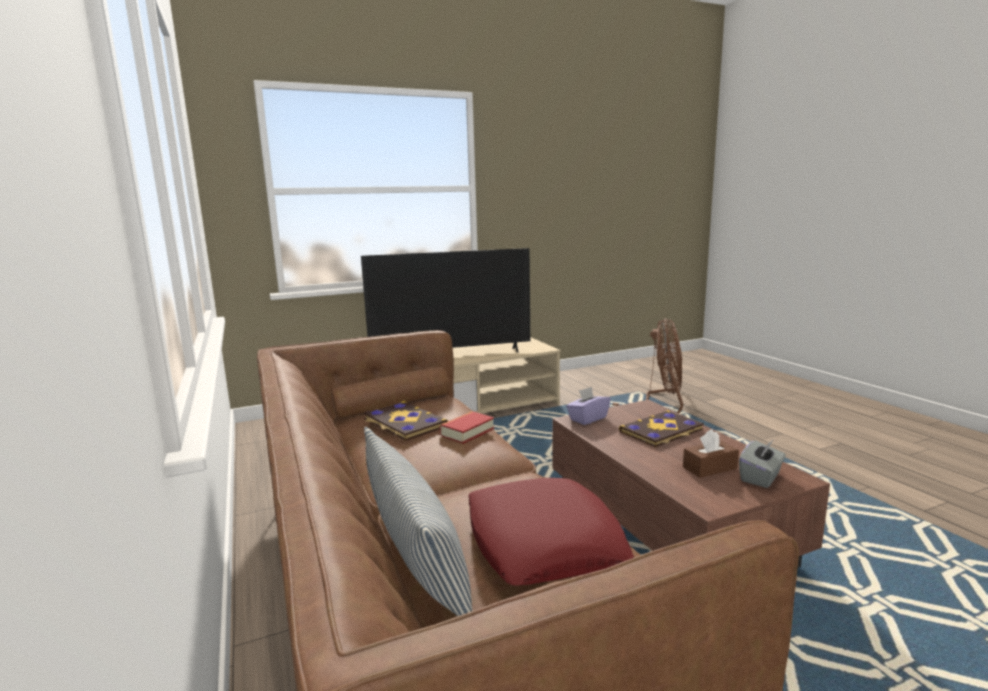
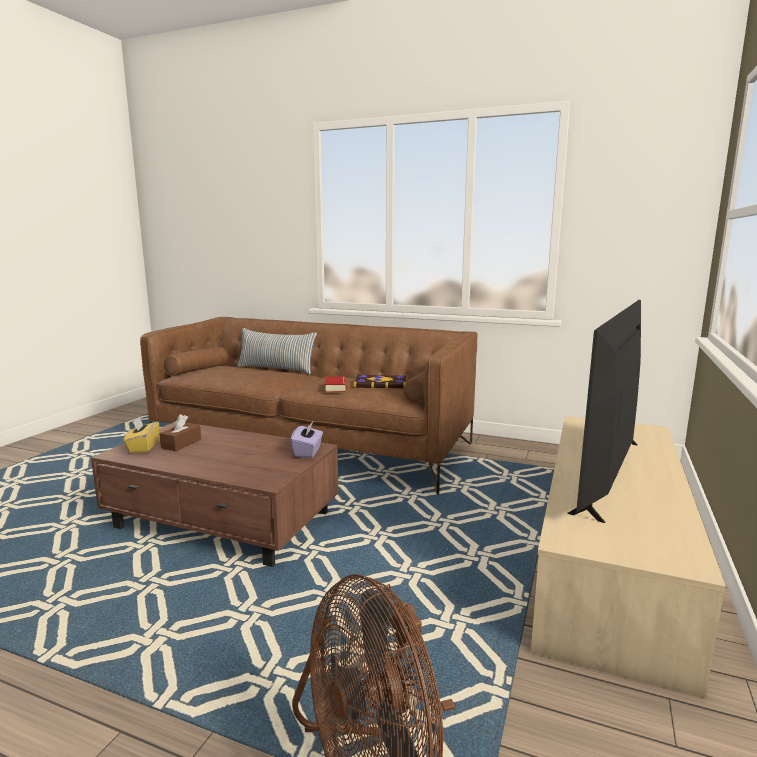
camera: 135 degrees right, 0 degrees up
(542, 541) = (235, 374): red pillow -> none
(662, 431) = (232, 459): book -> none
(761, 477) = (143, 447): grey tissue box -> yellow tissue box

